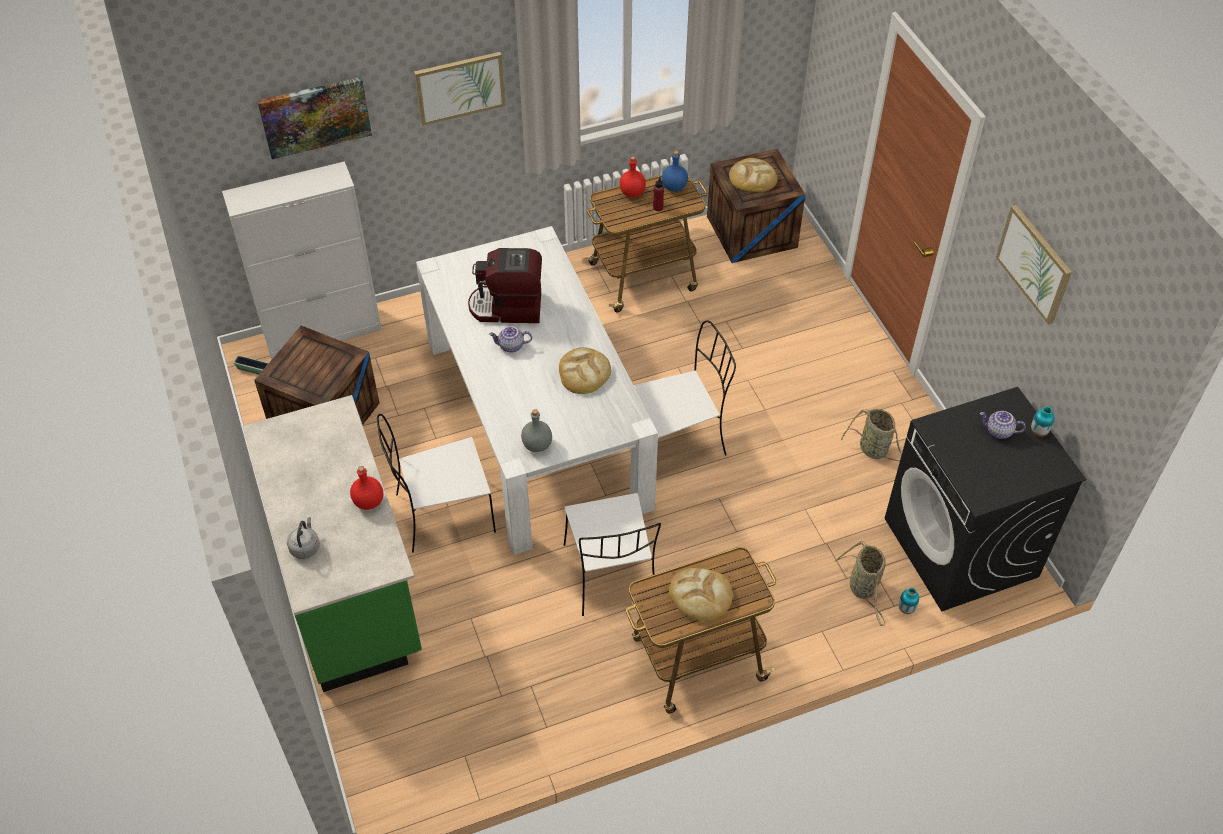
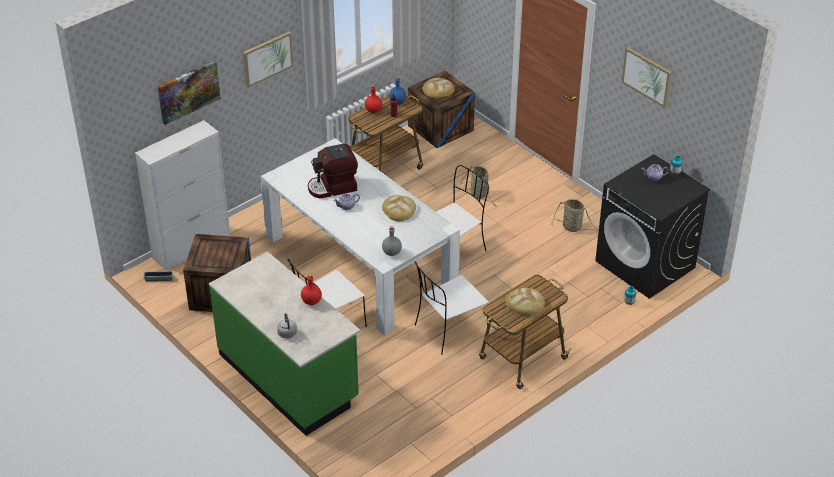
camera: 20 degrees left, 10 degrees down
(611, 575) = (449, 330): white chair -> white chair turned 90 degrees clockwise
(863, 589) = (600, 299): basket -> basket (479, 195)

